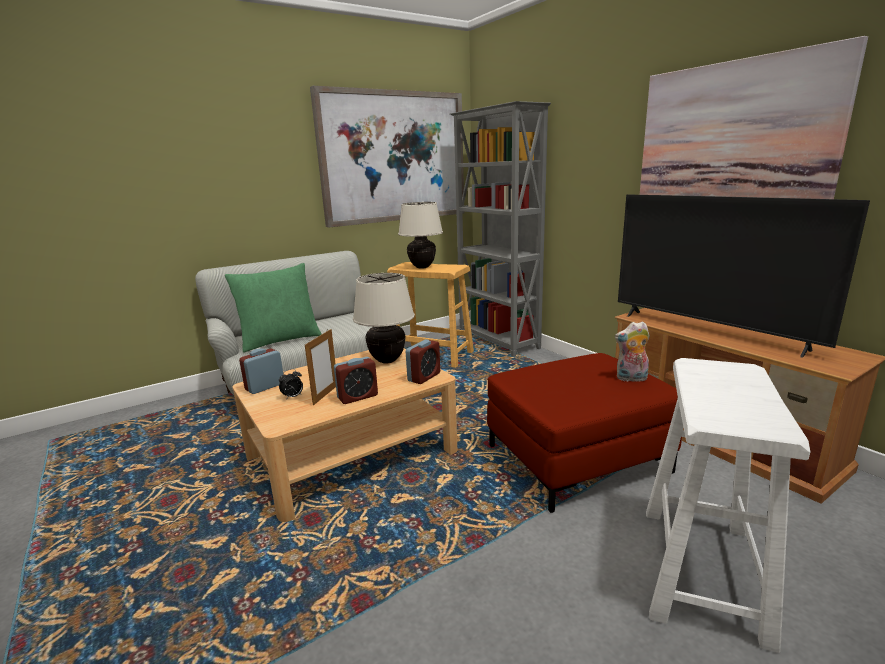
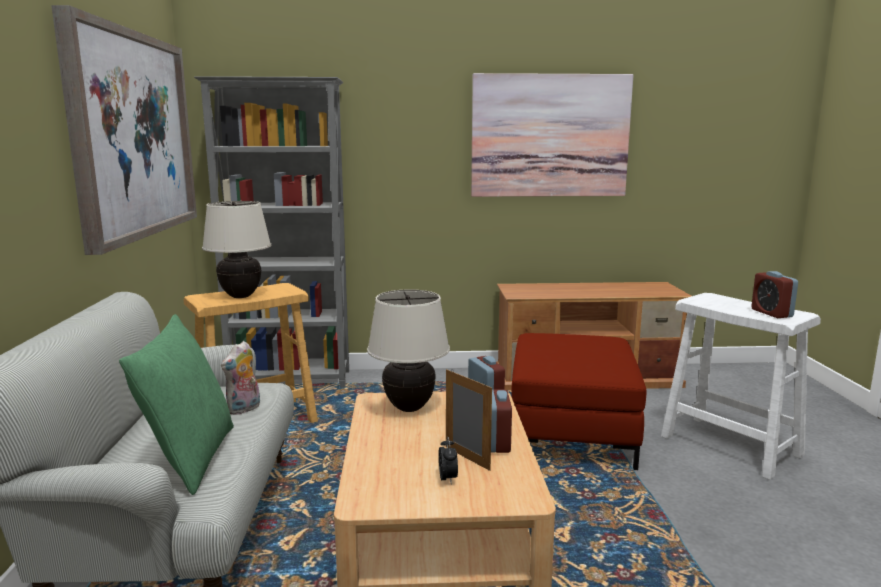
camera: 60 degrees left, 5 degrees down
(265, 387) = (384, 493): alarm clock -> alarm clock (771, 313)
(631, 379) = (591, 340): plush toy -> plush toy (244, 409)
(708, 331) = (579, 291): television -> none

